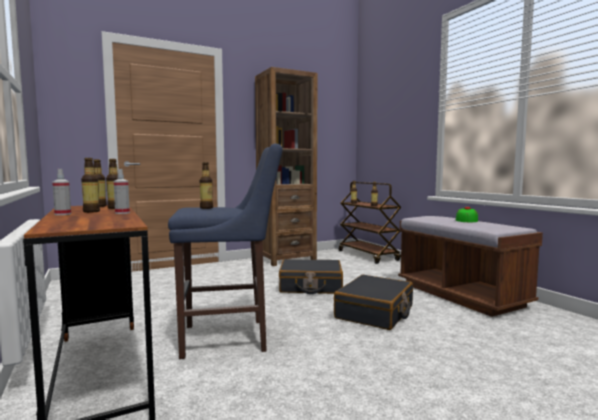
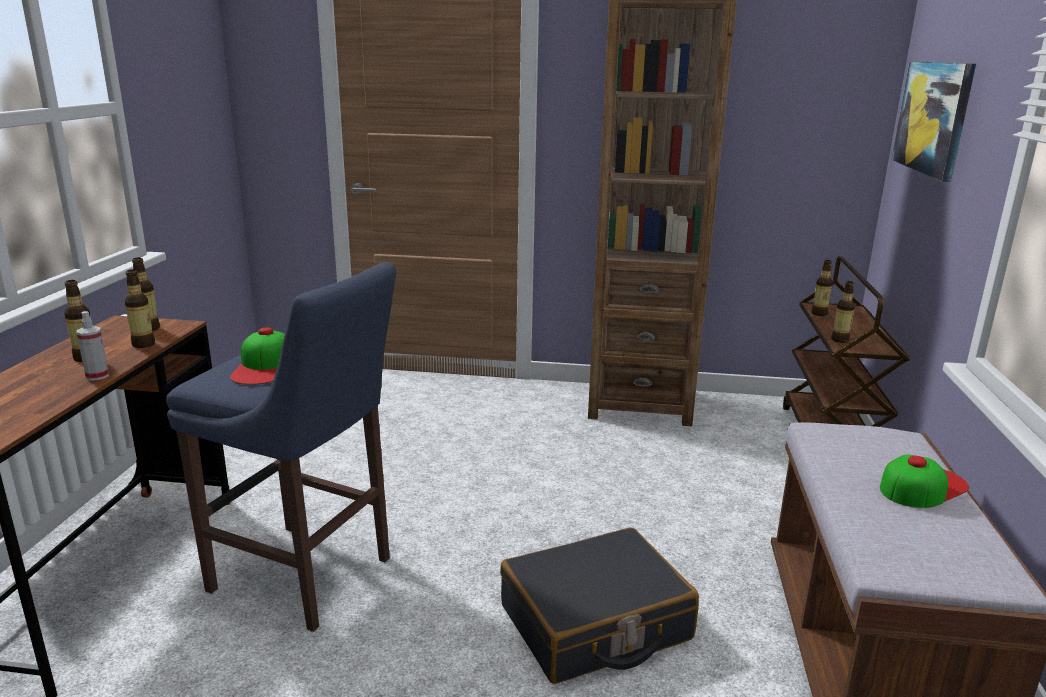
camera: 35 degrees right, 15 degrees up
(63, 214) = (39, 363): spray bottle -> none
(206, 208) = (264, 366): bottle -> cap
(310, 286) = (579, 501): black suitcase -> none
(383, 123) = (933, 117): none -> picture

